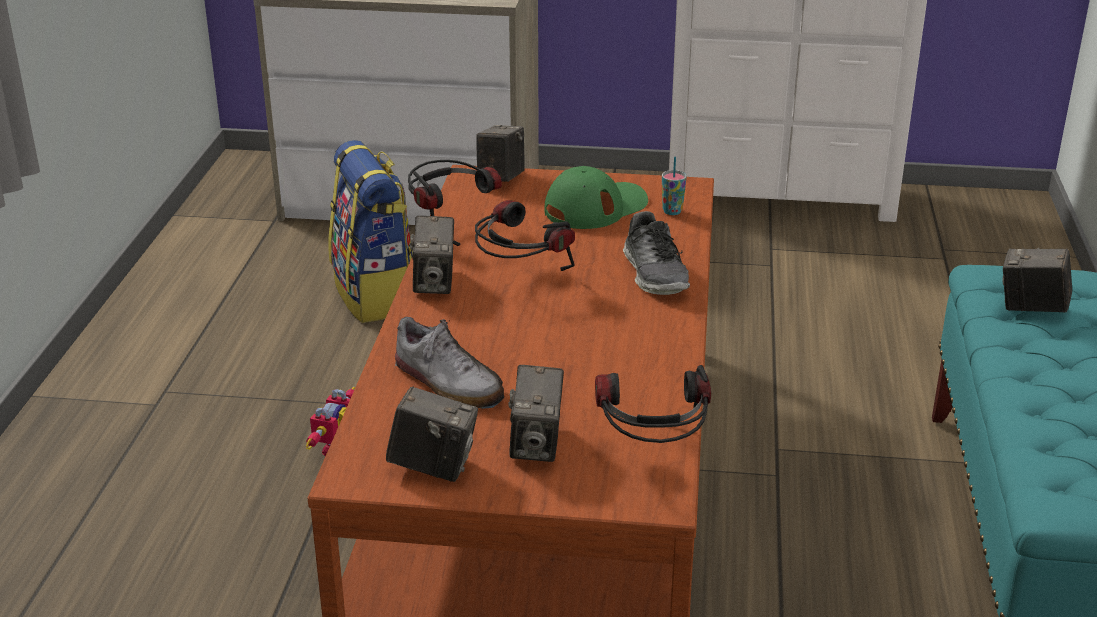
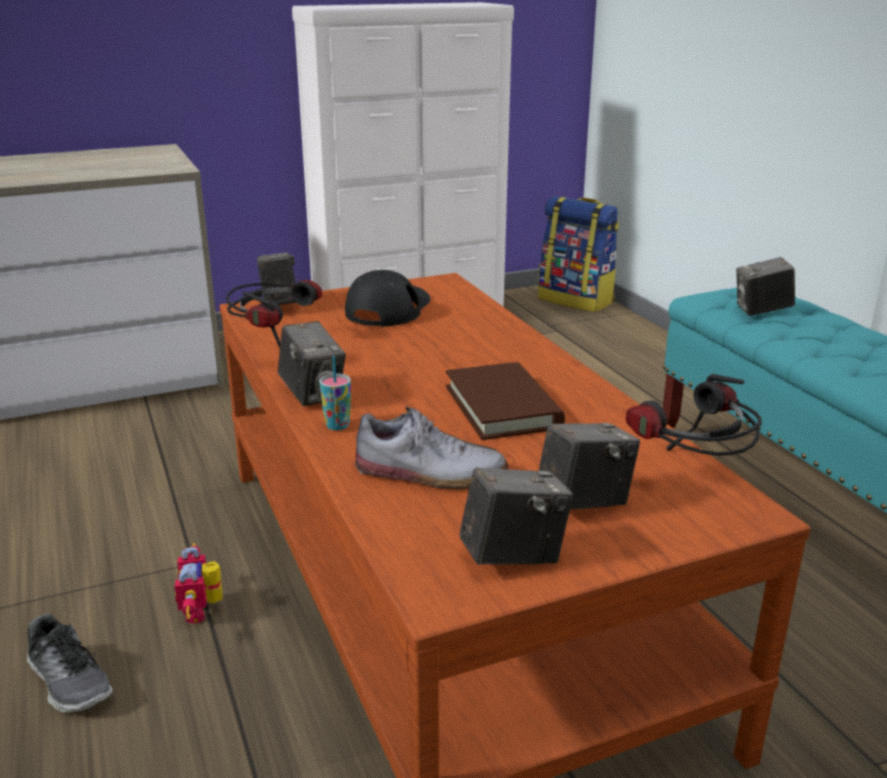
camera: 30 degrees left, 5 degrees down
(377, 295) = (131, 464): backpack -> backpack (576, 300)
(519, 277) = (388, 371): headphones -> none
(536, 444) = (583, 502): camera -> camera turned 90 degrees counterclockwise
(575, 341) = (502, 407): none -> brown book
(595, 207) = (388, 308): green cap -> black cap
(655, 274) = (501, 342): shoe -> shoe (70, 681)
(672, 211) = (455, 299): cup -> cup (337, 425)

